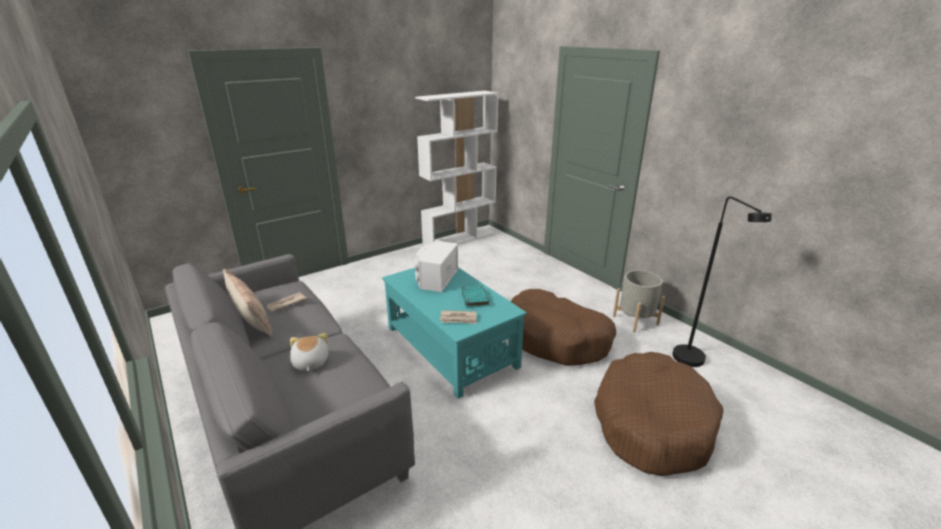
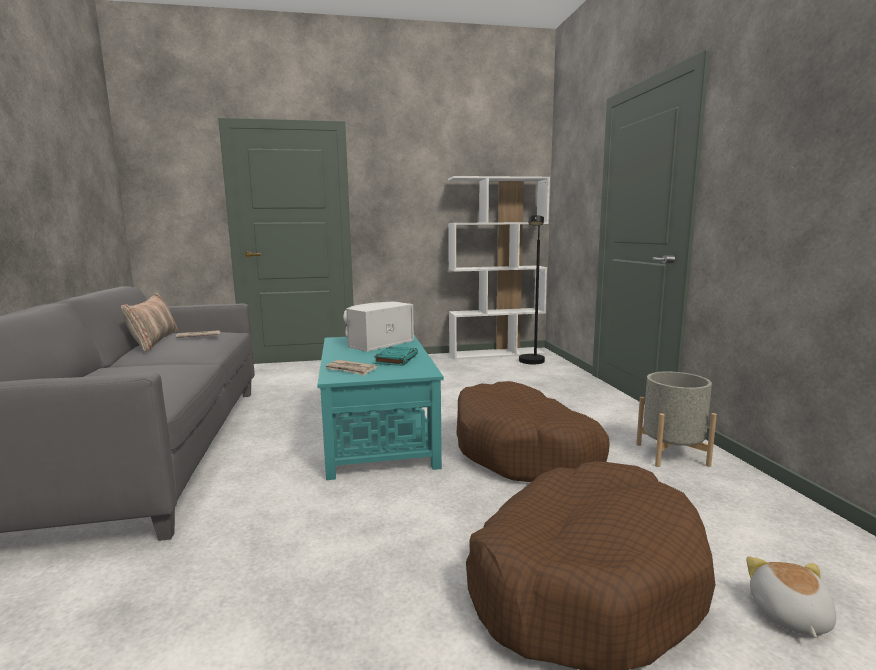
camera: 25 degrees right, 15 degrees down
(310, 363) = (139, 370): plush toy -> plush toy (789, 616)
(694, 363) = (743, 523): black floor lamp -> black floor lamp (532, 363)

